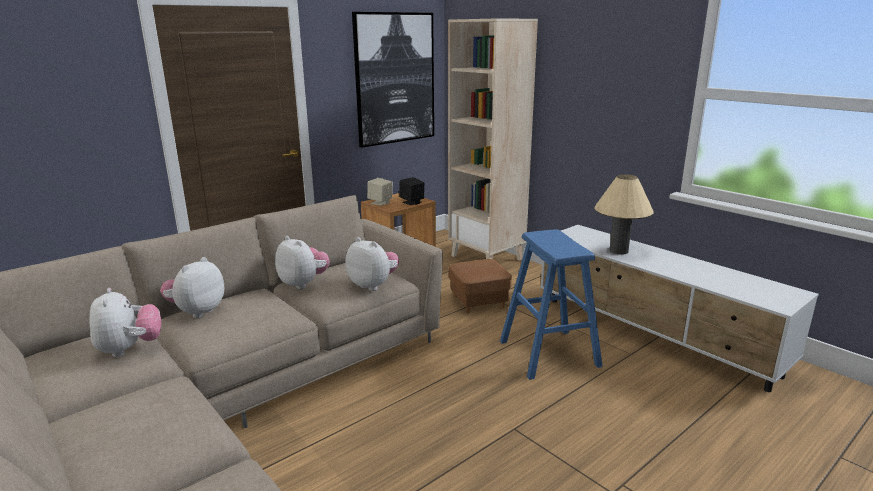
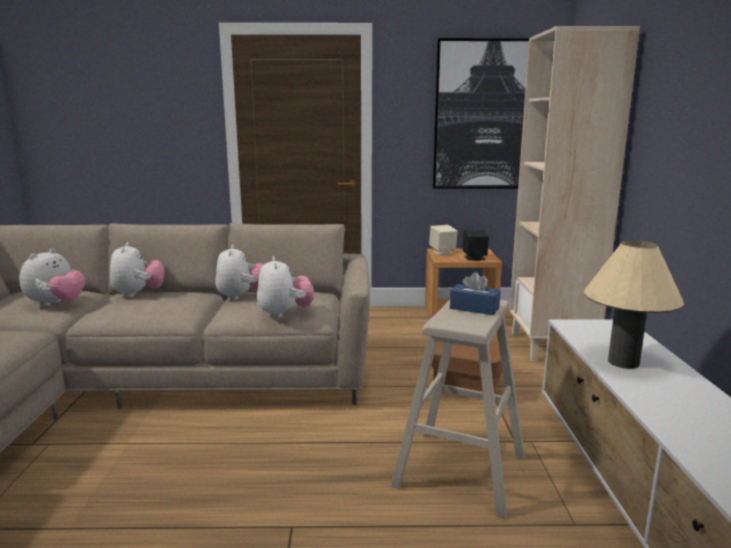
camera: 40 degrees right, 5 degrees down
(197, 312) = (138, 294): plush toy -> plush toy turned 105 degrees clockwise
(549, 353) = (460, 471): blue stool -> beige stool
(554, 239) = (474, 308): none -> blue tissue box

